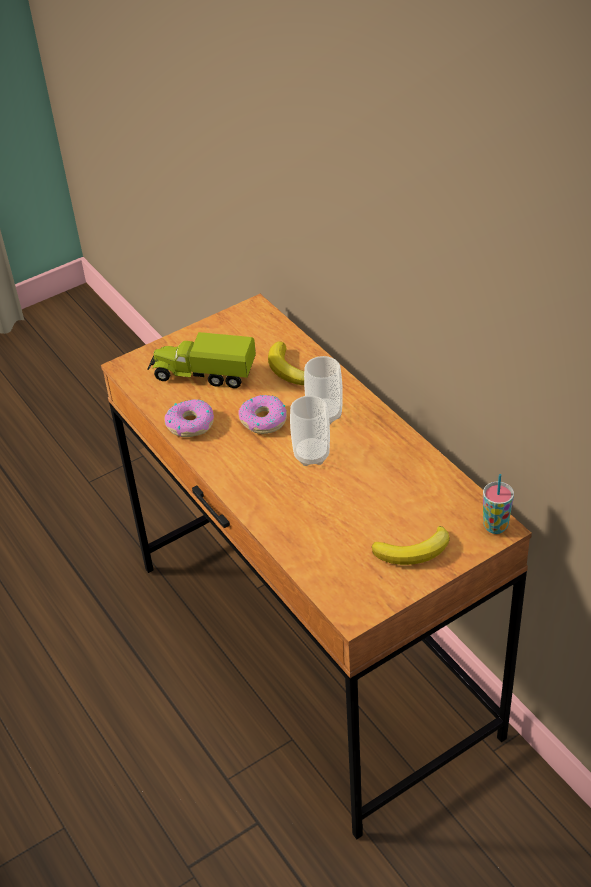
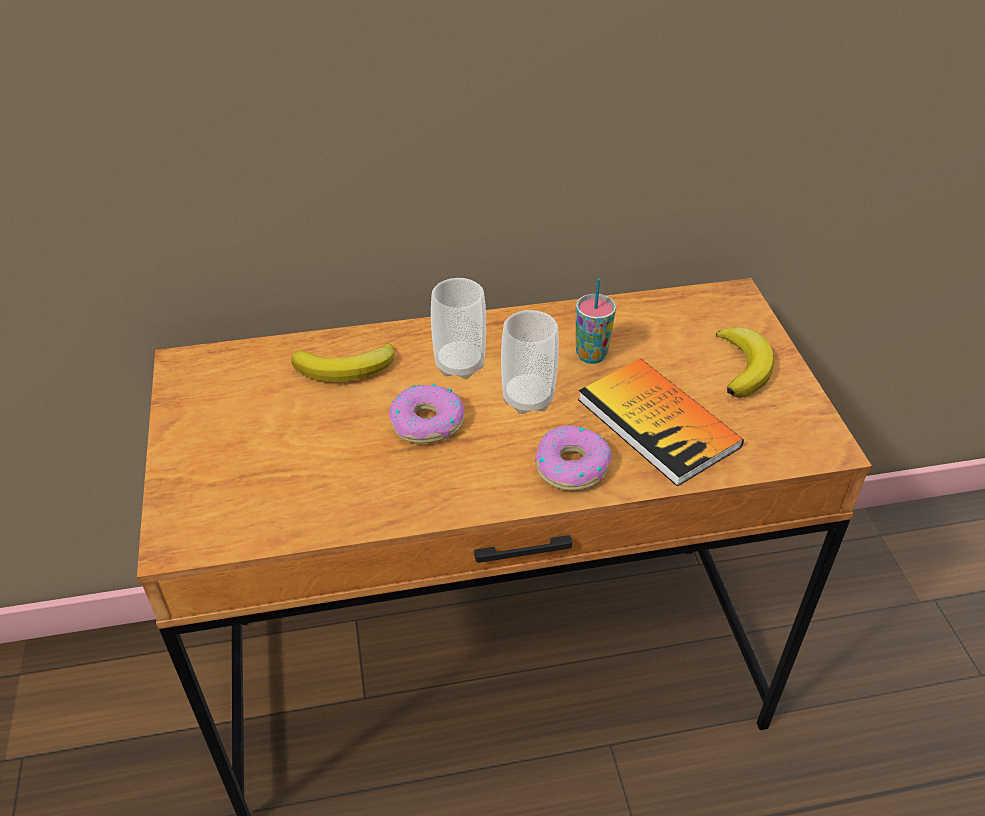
camera: 70 degrees left, 0 degrees up
(190, 424) = (376, 501): donut -> donut (571, 466)
(203, 374) = (277, 457): toy truck -> none
(325, 521) = (658, 423): none -> book
(495, 526) = (731, 297): cup -> cup (591, 355)

